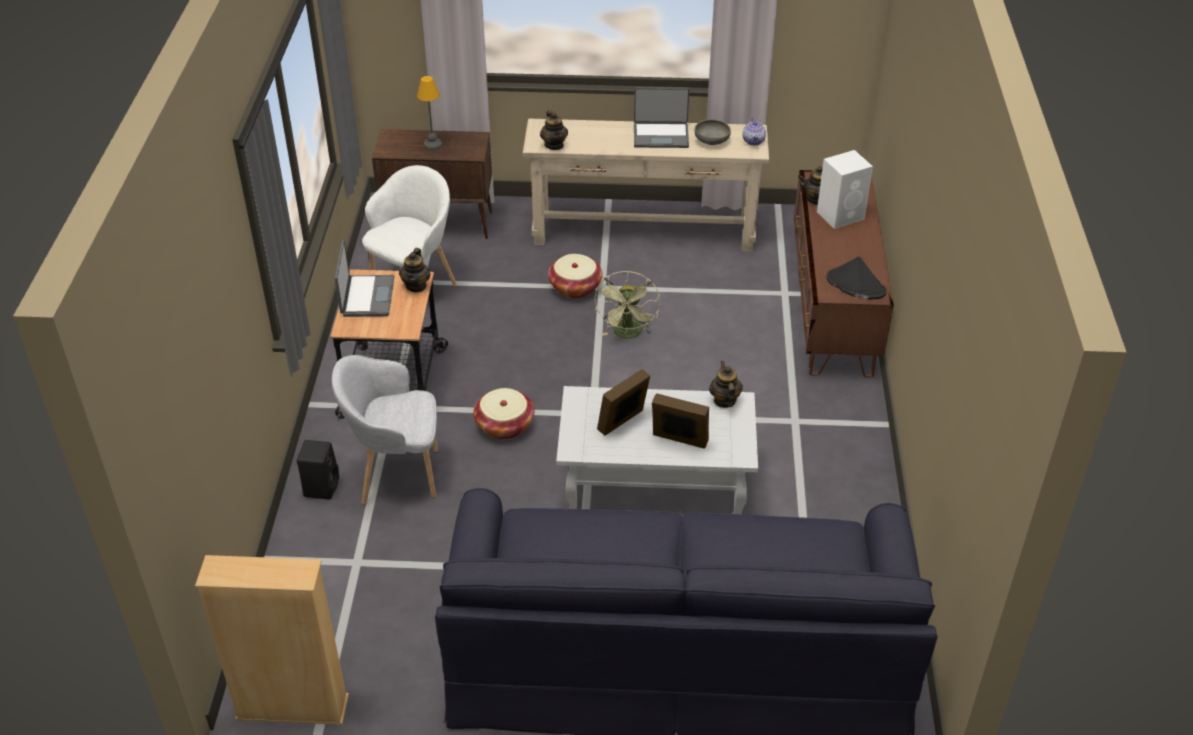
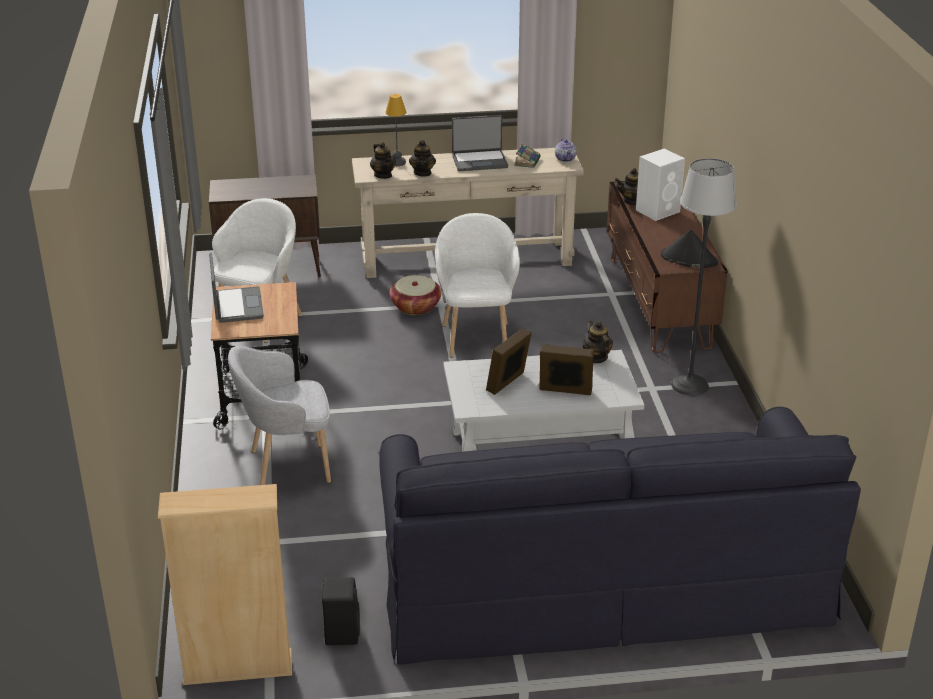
camera: 10 degrees left, 10 degrees down
(321, 486) = (215, 485): black speaker -> black speaker (341, 632)
(416, 286) = (282, 293): teapot -> teapot (423, 173)
(432, 144) = (264, 188): table lamp -> table lamp (396, 162)
(504, 425) = (380, 419): basket -> none
(628, 334) = (476, 338): green fan -> white armchair
(711, 141) = (527, 161): grey bowl -> book
(836, 422) = (689, 385): none -> floor lamp

